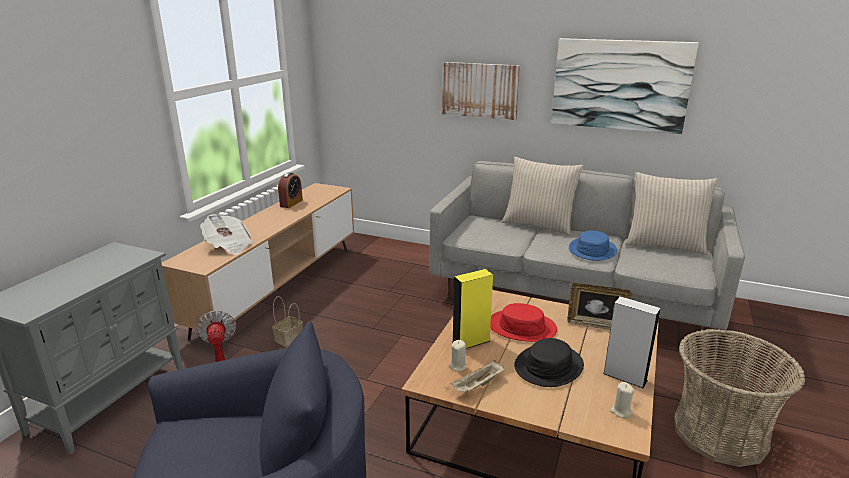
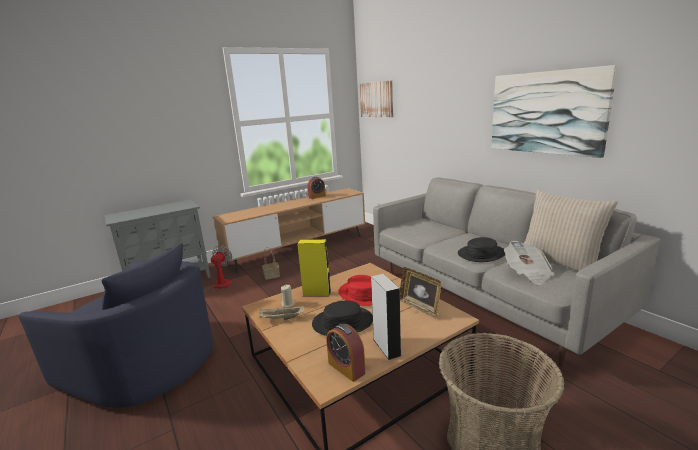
camera: 35 degrees right, 5 degrees down
(228, 246) = (253, 213): newspaper -> newspaper (527, 274)
(480, 90) = (445, 123): picture -> picture (376, 99)
(538, 225) = (464, 231): beige pillow -> none
(592, 250) = (481, 254): blue hat -> black hat
(621, 411) = (346, 368): beige candle -> alarm clock

